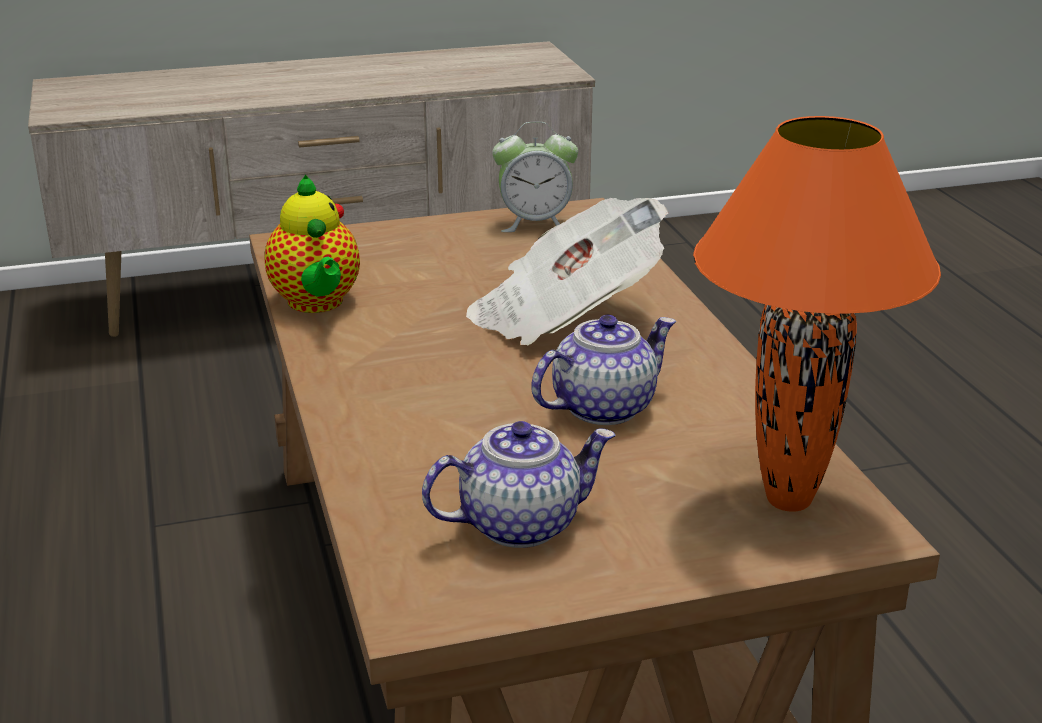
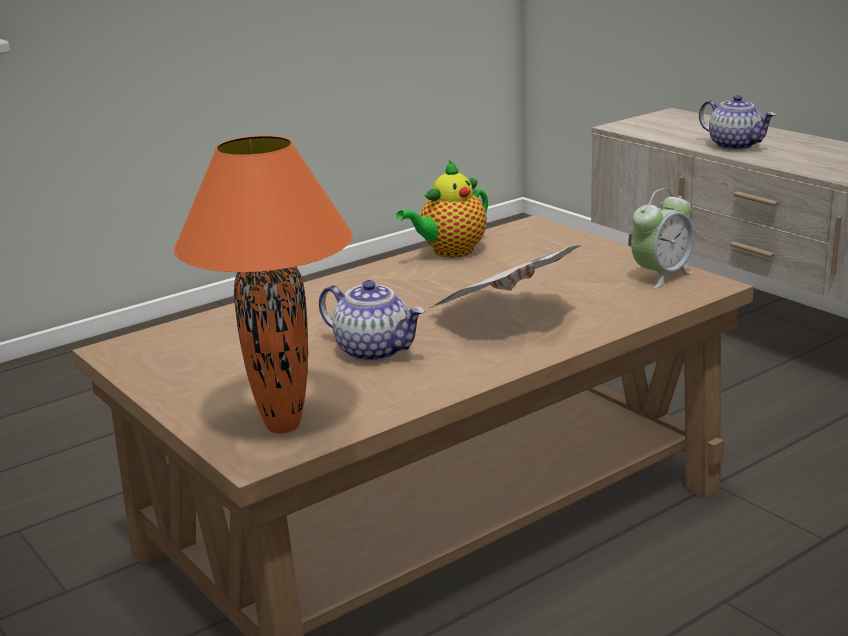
camera: 70 degrees right, 5 degrees down
(520, 523) = (213, 356): teapot -> teapot (735, 145)
(535, 223) = (661, 276): alarm clock -> alarm clock turned 105 degrees counterclockwise

